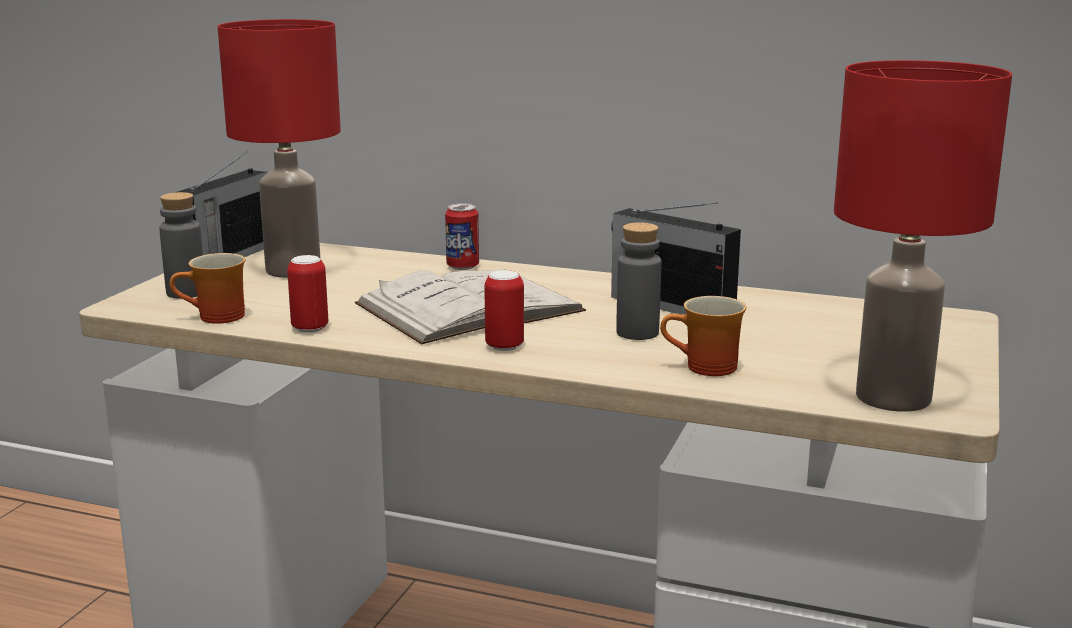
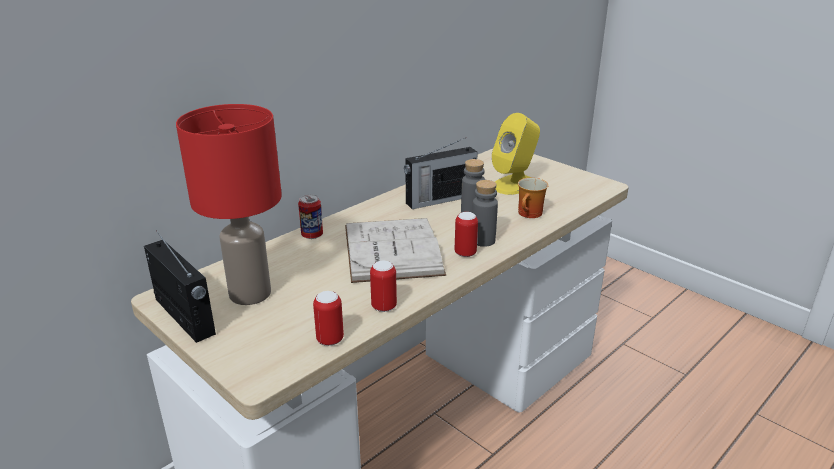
camera: 65 degrees left, 10 degrees up
(186, 293) = (255, 346): grey bottle -> grey bottle (483, 240)
(216, 318) = (330, 340): mug -> can
(815, 342) = (514, 184): none -> yellow speaker
(892, 398) = (586, 190): red table lamp -> none

